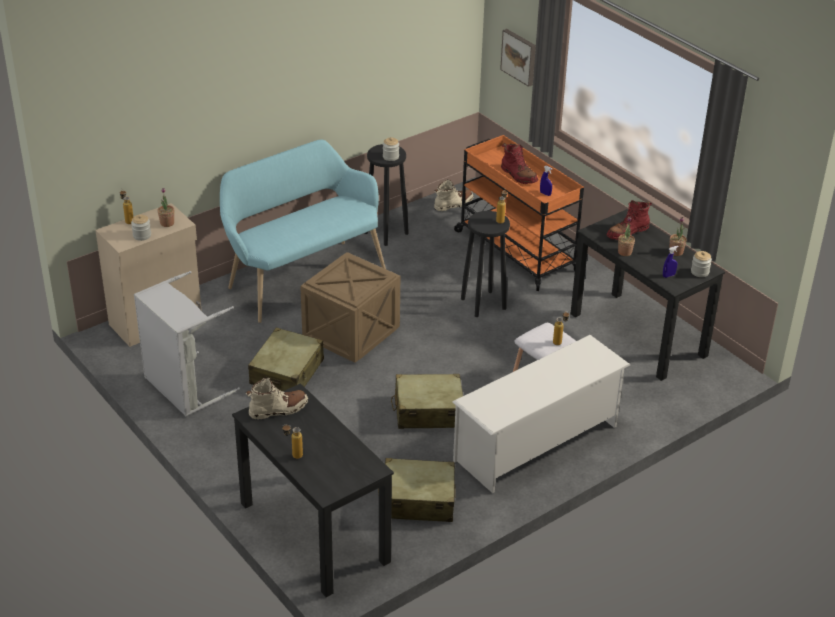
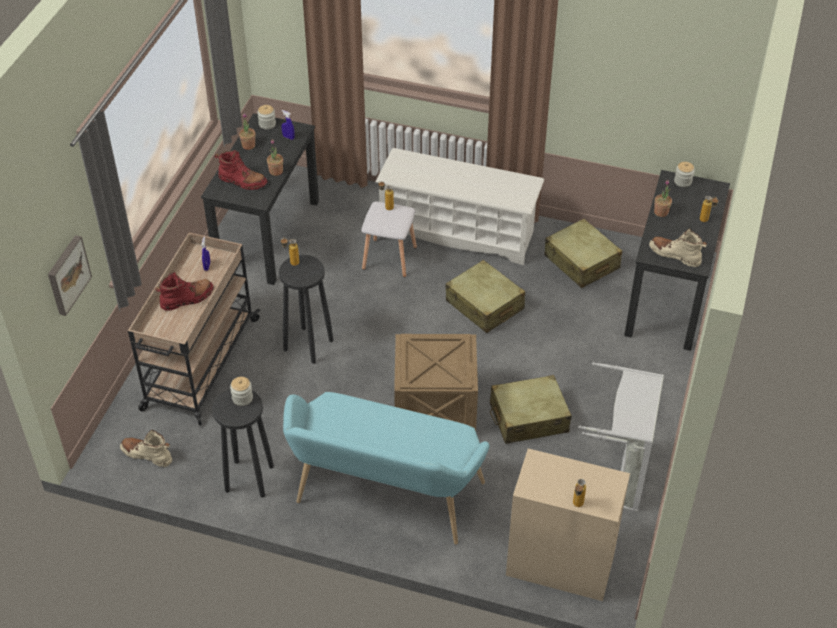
camera: 125 degrees left, 10 degrees up
(142, 235) = (587, 475): jar -> jar (683, 181)
(167, 223) = (548, 471): potted plant -> potted plant (661, 212)
(515, 250) = (200, 365): orange cart -> beige cart
(518, 175) = (187, 299): red boot -> red boot turned 45 degrees clockwise

